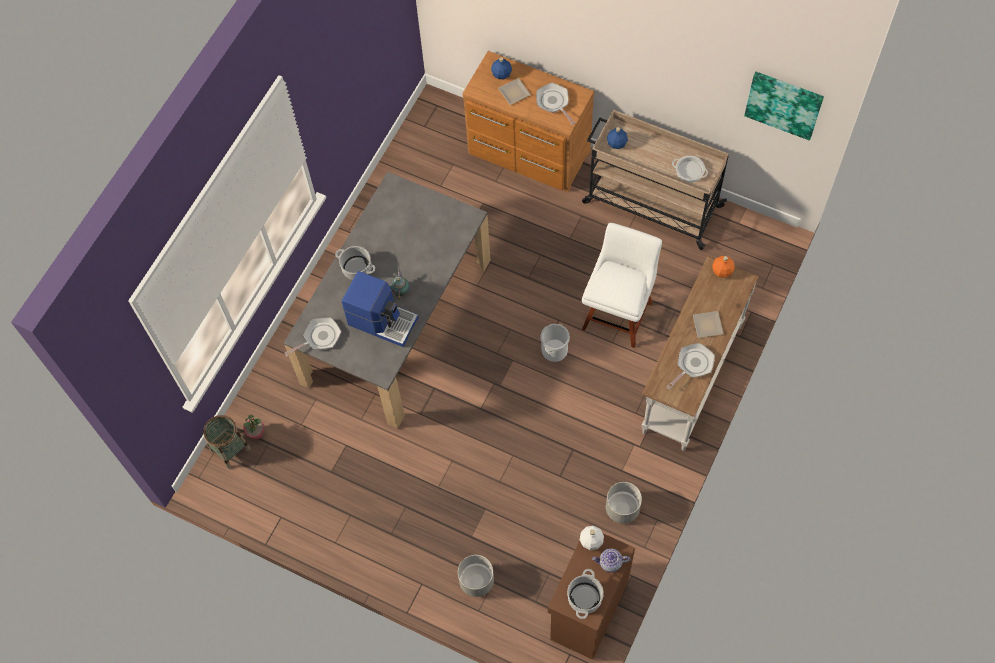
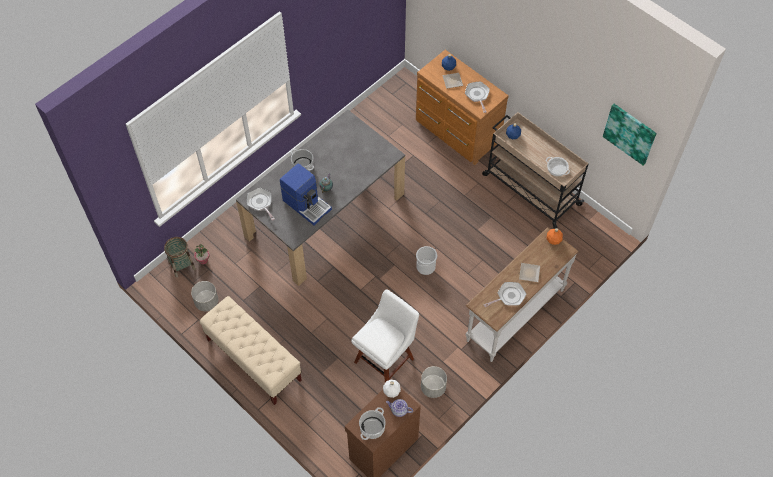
camera: 15 degrees right, 5 degrees down
(319, 337) = (260, 203): frying pan -> frying pan turned 105 degrees counterclockwise
(376, 548) = (253, 360): none -> beige bench
(476, 581) = (313, 403): grey planter -> grey planter (206, 302)
(618, 313) = (480, 255): white chair -> white chair (386, 358)

